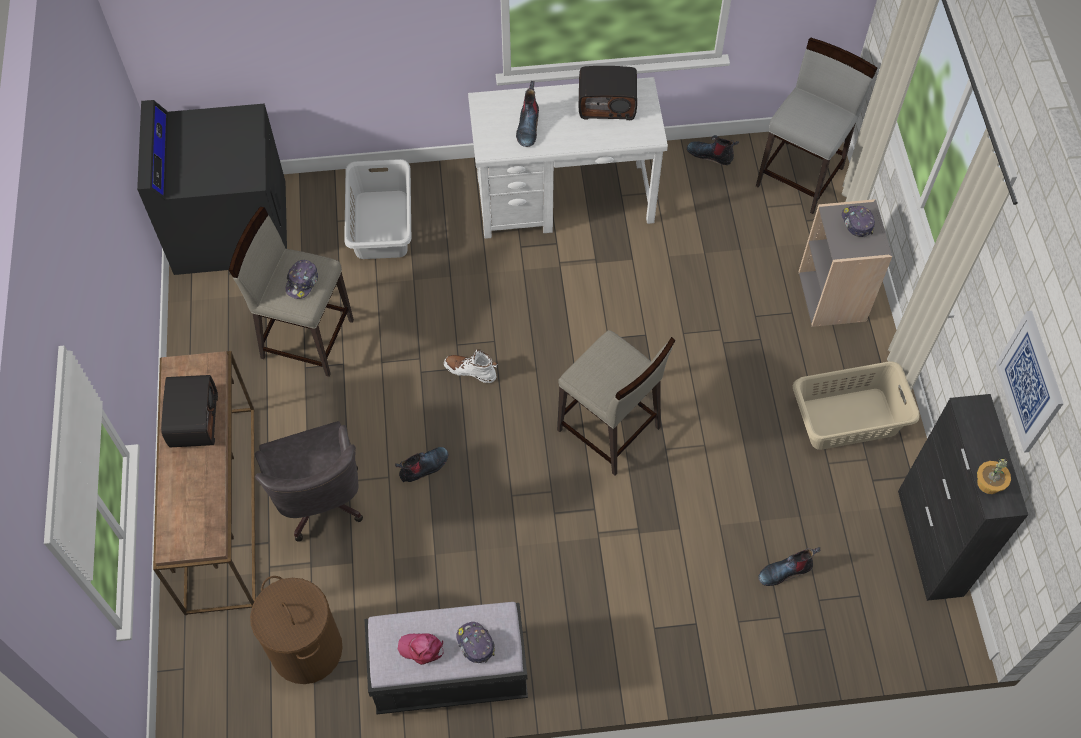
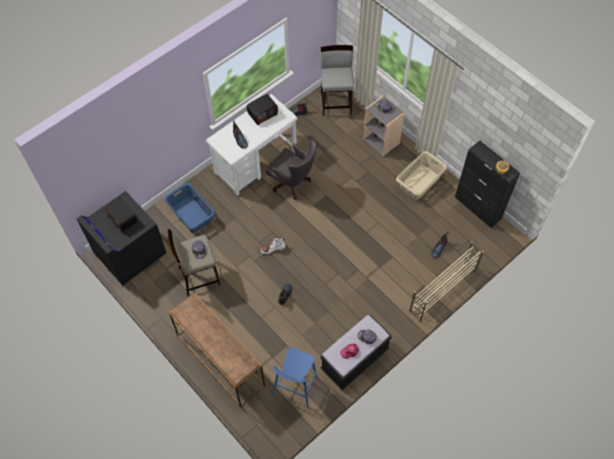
camera: 35 degrees left, 0 degrees up
(193, 420) = (204, 326): radio -> radio (122, 219)
(306, 649) = (296, 387): brown laundry basket -> blue stool
(322, 504) = (258, 333): grey office chair -> grey office chair (292, 184)
(380, 225) = (191, 215): grey laundry basket -> blue laundry basket
(609, 430) = (341, 238): beige stool -> none
(722, 660) = (442, 292): none -> beige shoe rack
(1030, 382) = (496, 127): picture -> none

